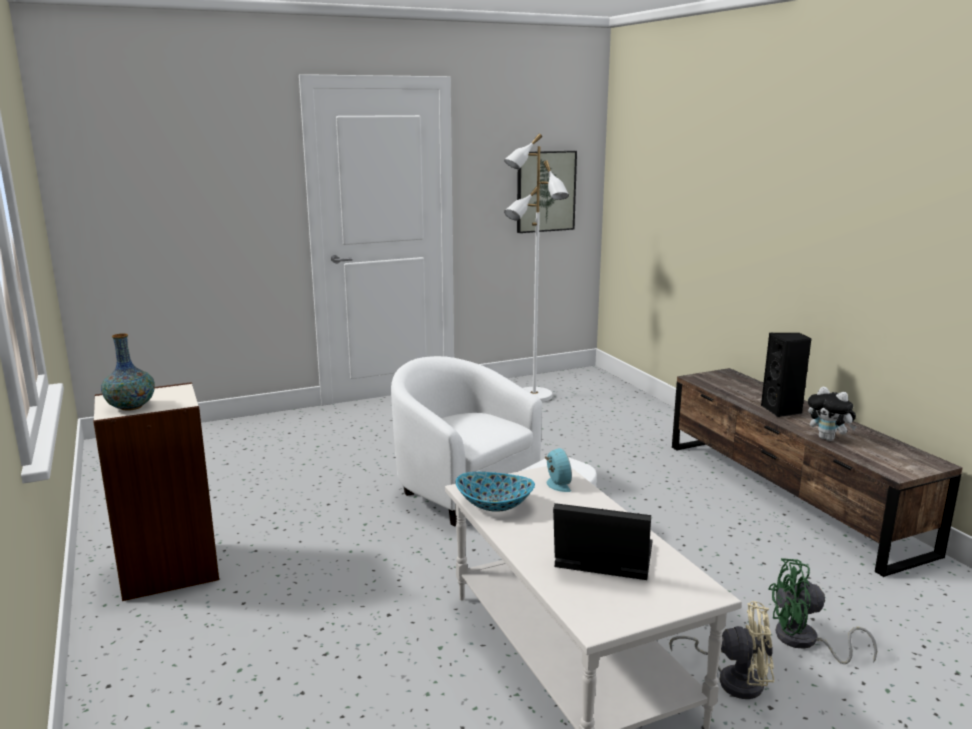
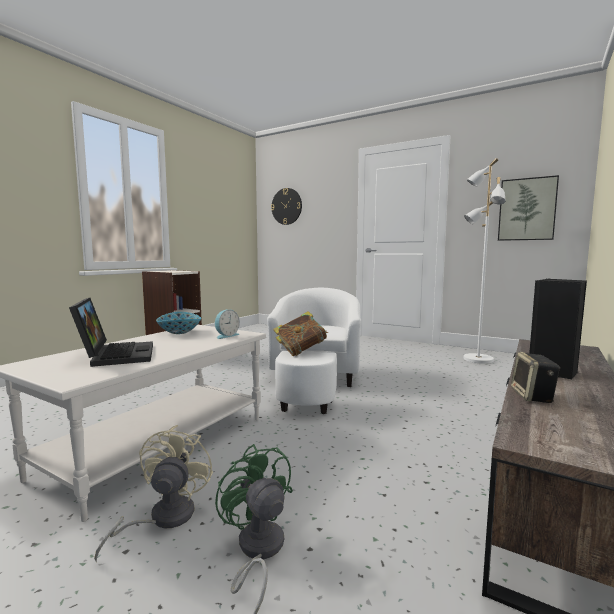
camera: 55 degrees right, 10 degrees down
(131, 407) = (161, 271): vase -> none
(135, 177) = (286, 206): none -> wall clock
(532, 468) = (301, 351): none -> book
(732, 679) = (163, 519): beige fan -> beige fan turned 150 degrees counterclockwise
(828, 439) = (533, 396): plush toy -> speaker

